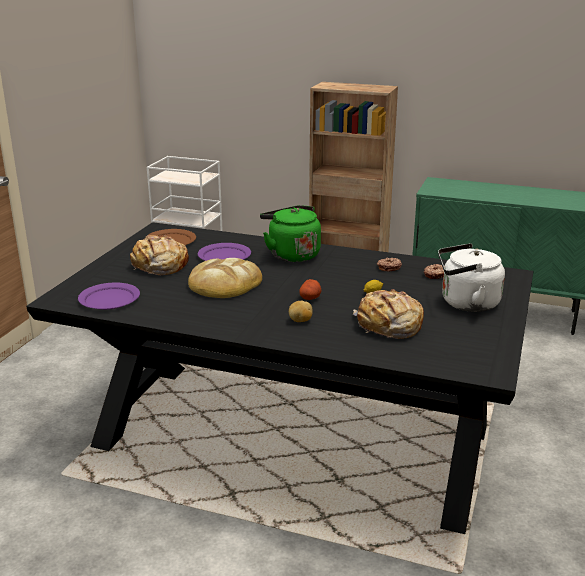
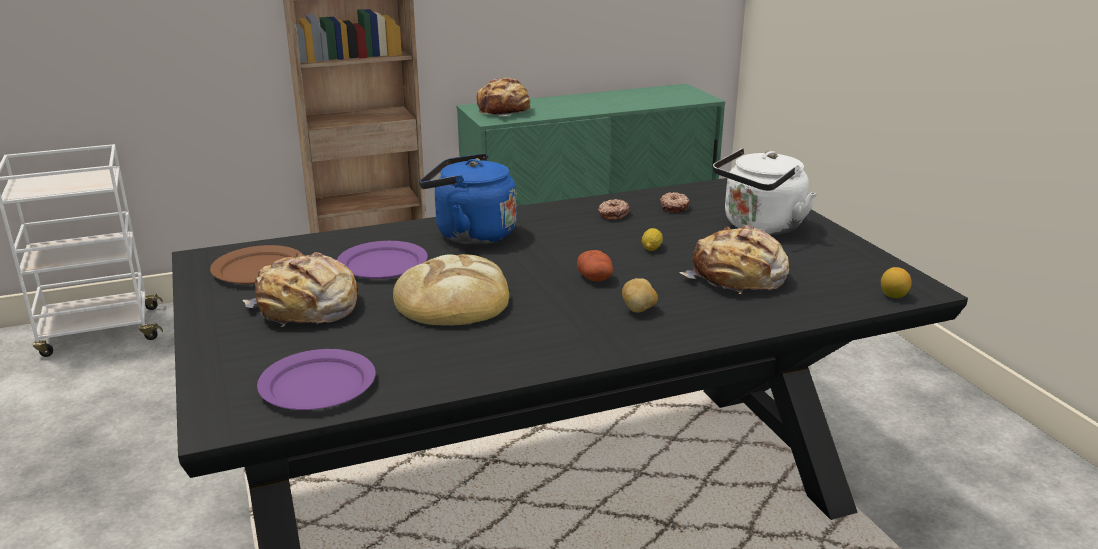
camera: 40 degrees left, 0 degrees up
(291, 254) = (470, 234): green kettle -> blue kettle
(450, 187) = (504, 111): none -> bread
(464, 370) = (893, 296): none -> lemon

